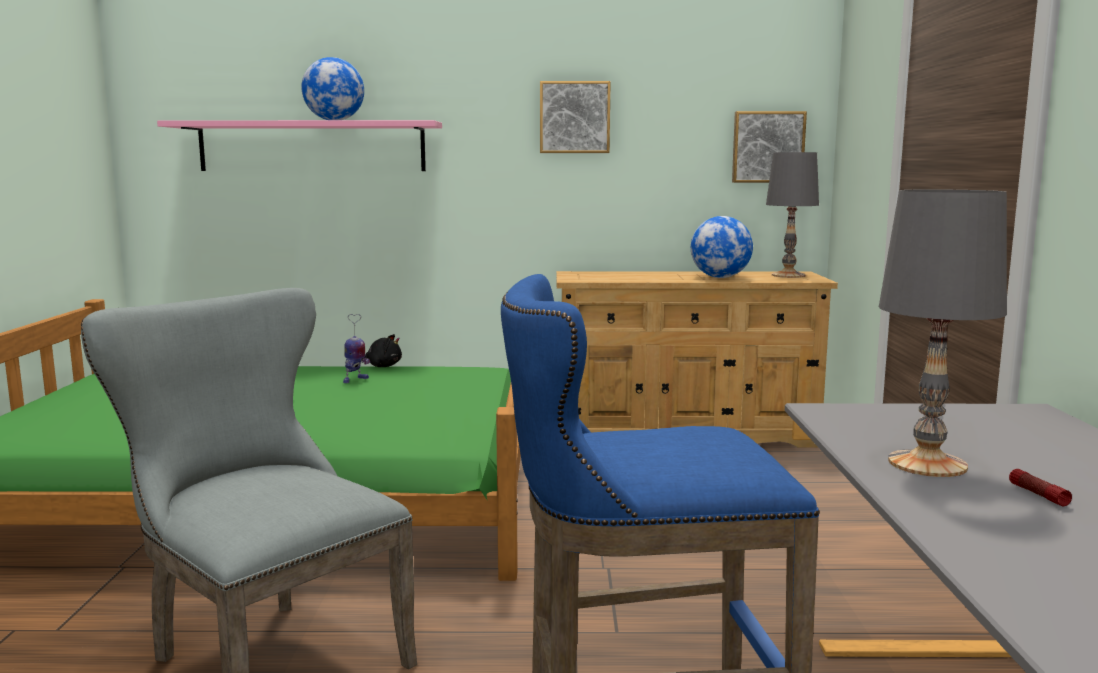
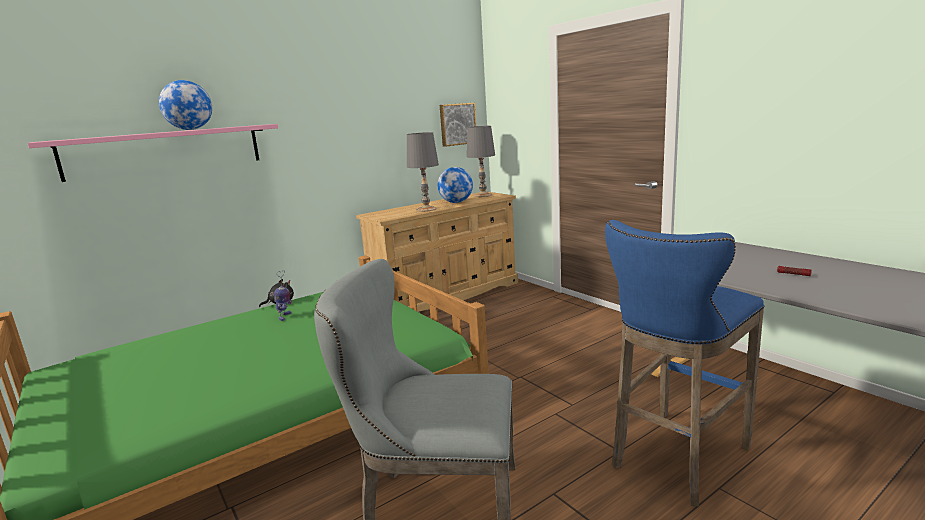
camera: 35 degrees left, 5 degrees up
(574, 117) = (353, 114): picture -> none
(927, 463) = (739, 273): grey table lamp -> grey table lamp (426, 209)

